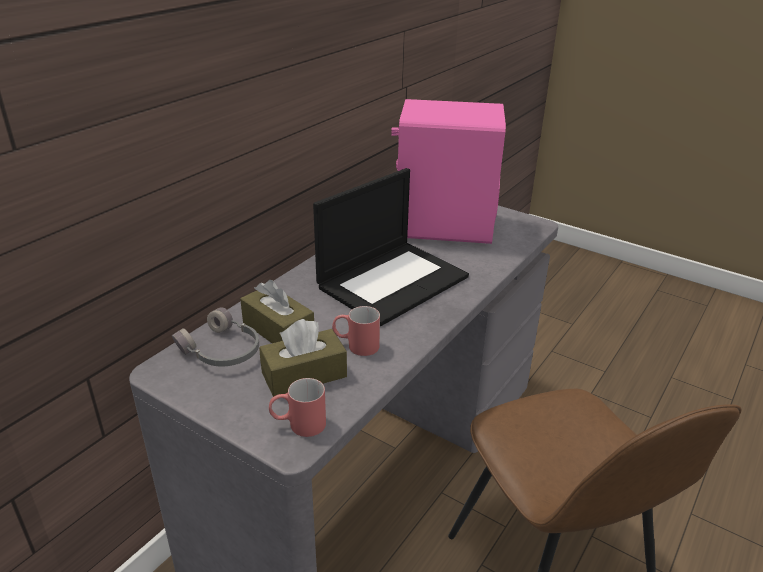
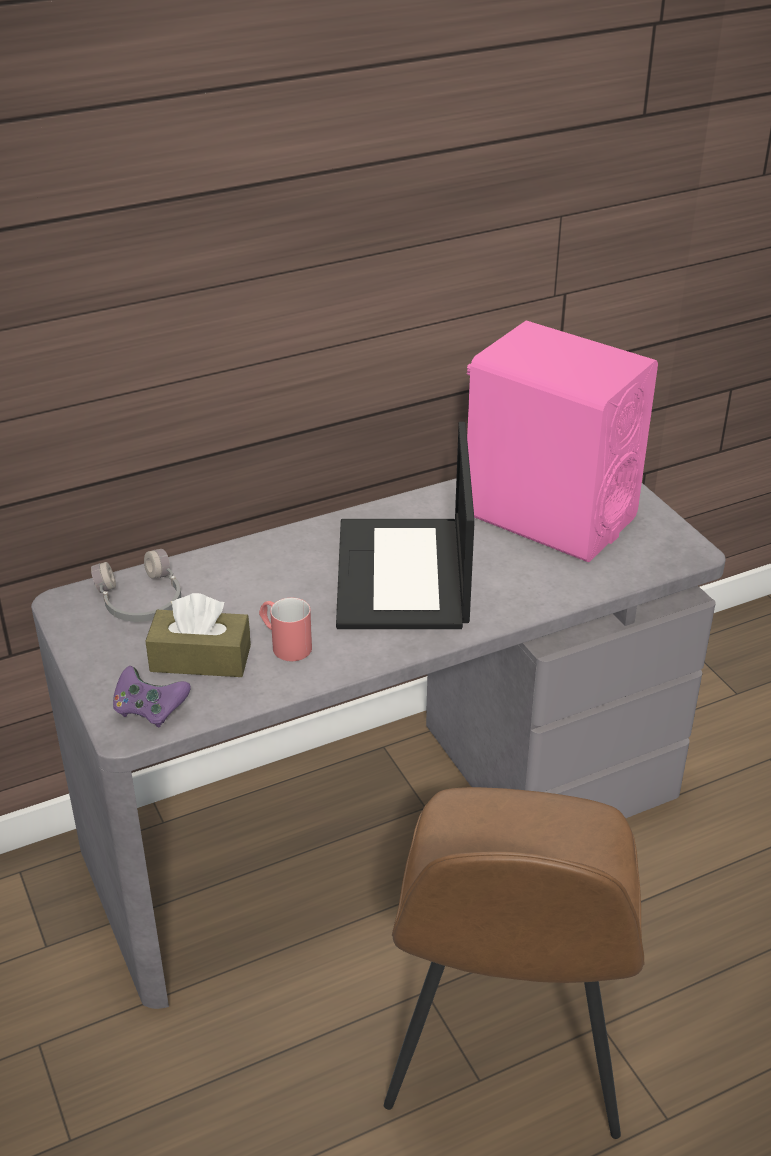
camera: 30 degrees right, 5 degrees up
(278, 330) = (218, 596): brown tissue box -> none
(298, 425) = (149, 710): red mug -> purple game controller
(393, 281) = (404, 575): laptop -> laptop turned 105 degrees clockwise

